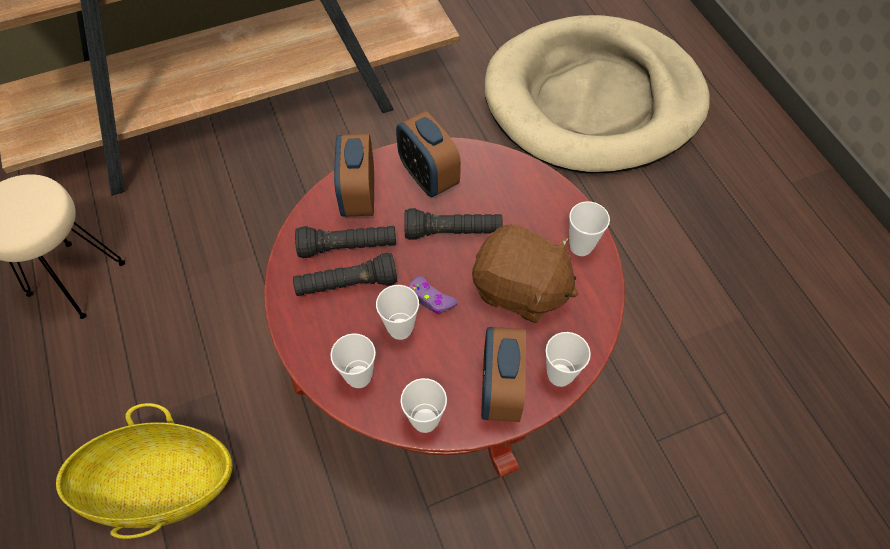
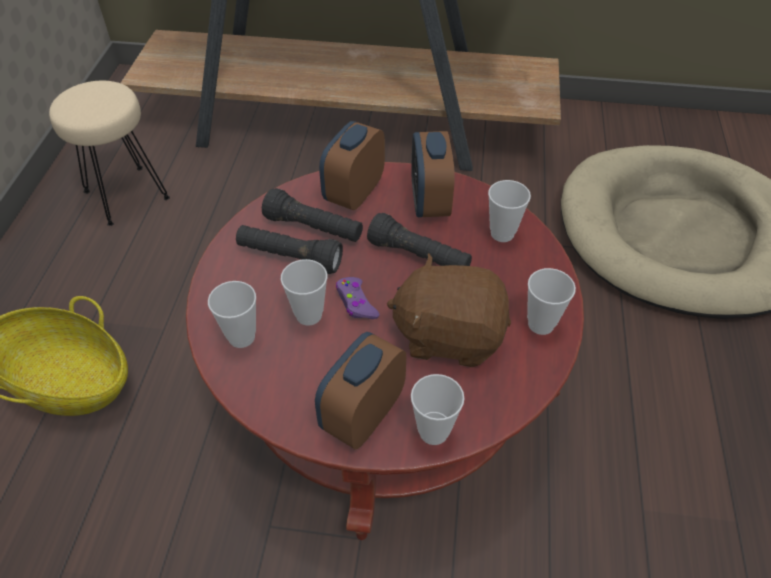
camera: 30 degrees right, 10 degrees down
(425, 420) = (271, 404): cup -> cup (502, 233)
(520, 289) = (449, 334): brown plush toy -> brown plush toy turned 135 degrees clockwise

